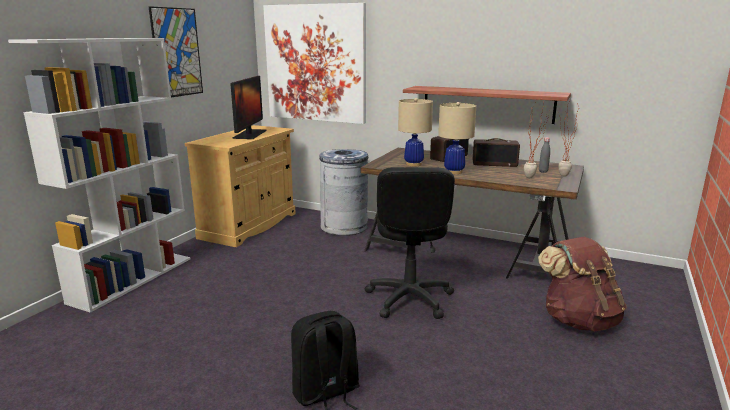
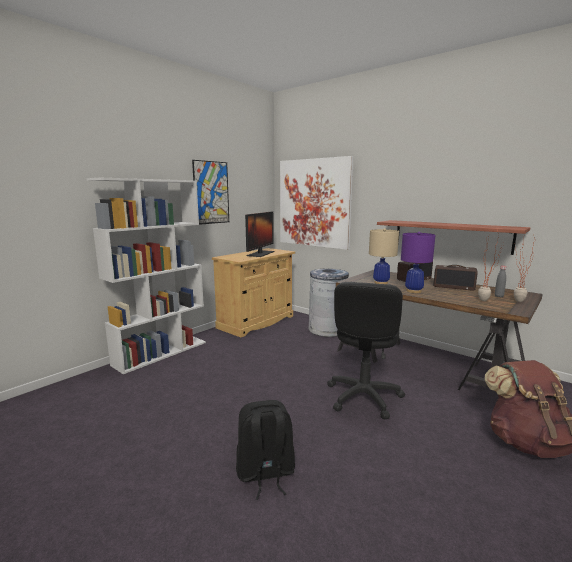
camera: 15 degrees right, 5 degrees down
(454, 172) = (413, 291): beige table lamp -> purple table lamp

